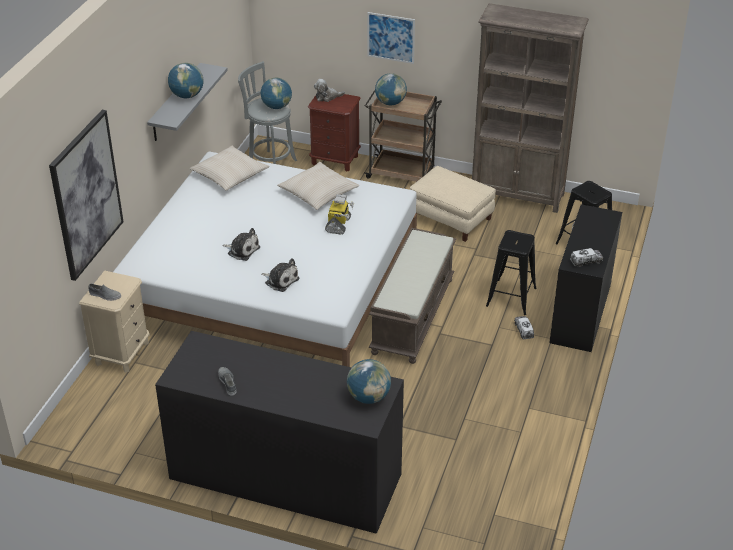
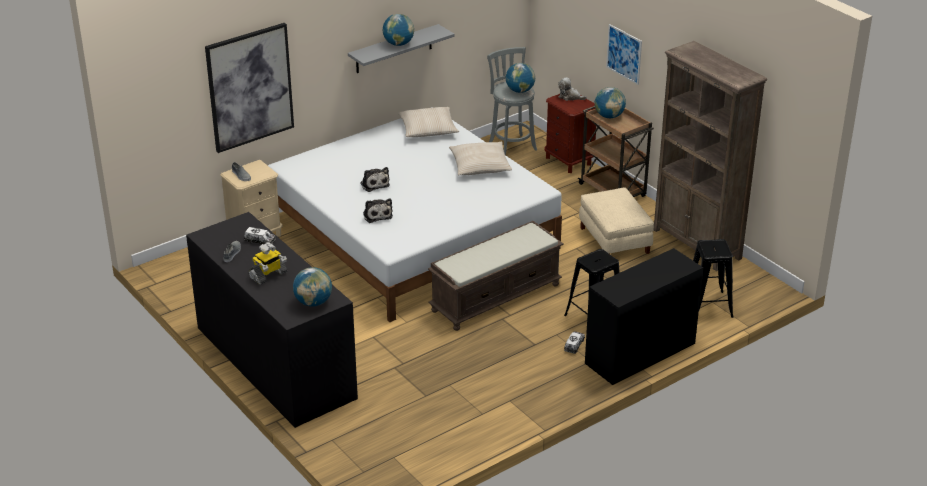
camera: 35 degrees right, 5 degrees down
(339, 225) = (467, 194): toy robot -> toy robot (268, 275)
(586, 261) = (620, 290): toy truck -> toy truck (260, 241)

